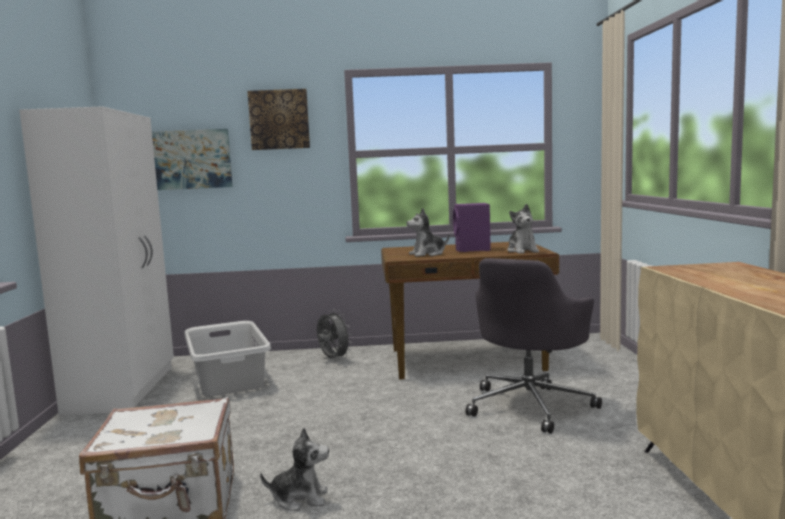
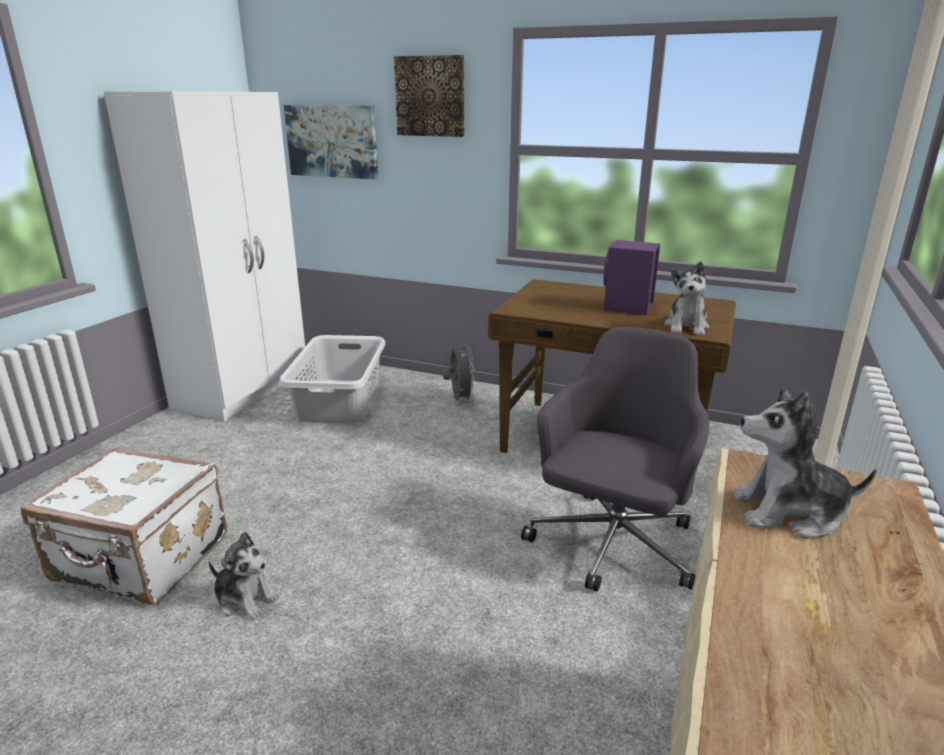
camera: 25 degrees right, 15 degrees up
(427, 254) = (559, 307): plush toy -> plush toy (789, 513)
(530, 405) = (612, 546): grey office chair -> grey office chair turned 150 degrees clockwise

